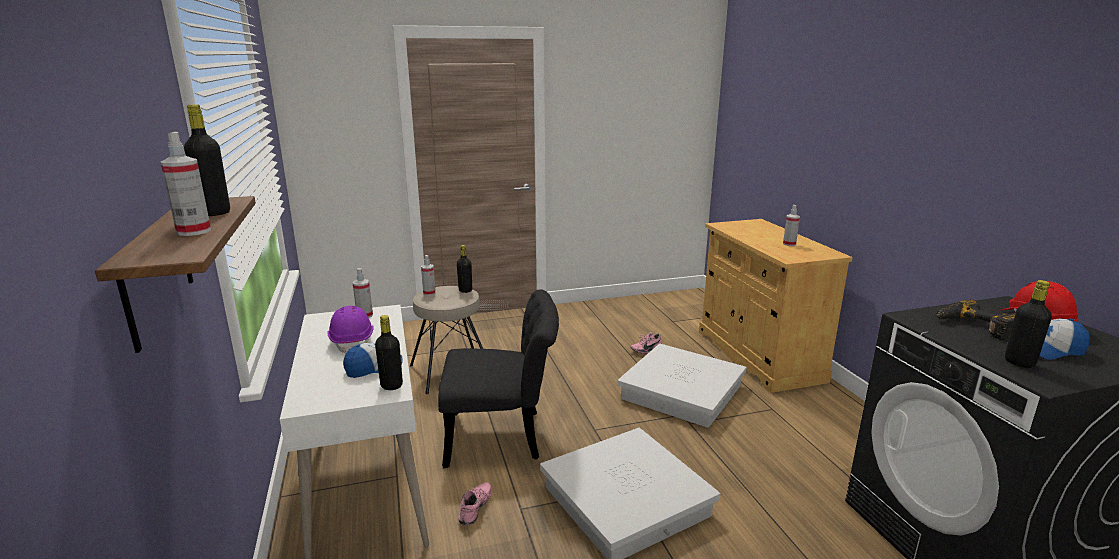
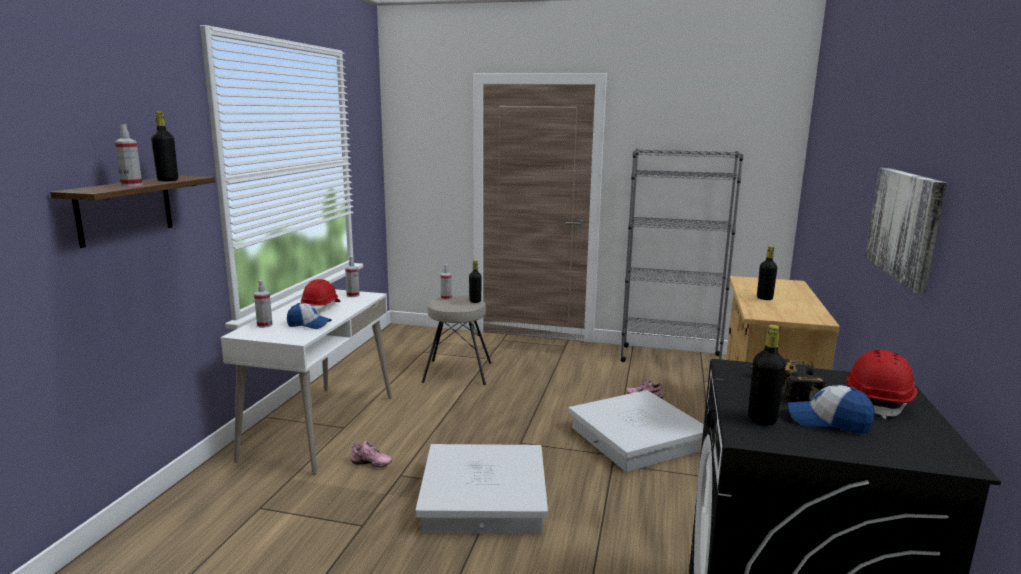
camera: 30 degrees right, 5 degrees down
(352, 341) = (321, 308): purple hard hat -> red hard hat
(391, 385) = (303, 335): black bottle -> black bottle (764, 298)
(477, 509) = (370, 465): pink shoe -> pink shoe turned 60 degrees clockwise
(504, 437) = (443, 426): black chair -> none
(625, 306) = (670, 358): none -> grey bookcase
(789, 244) = (786, 304): spray bottle -> spray bottle (264, 325)
(955, 170) = (905, 225): none -> picture

